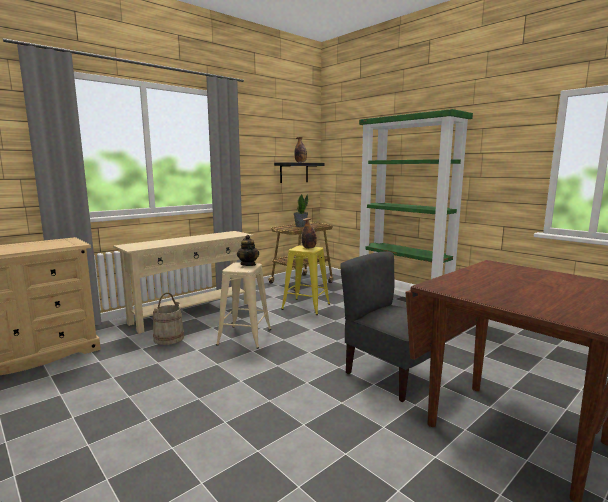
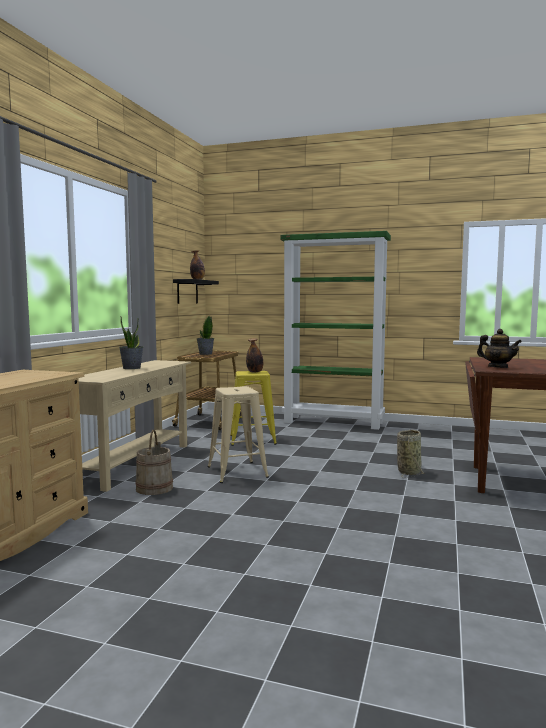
camera: 30 degrees left, 5 degrees down
(192, 238) = (131, 368): none -> potted plant
(248, 264) = (237, 387): teapot -> teapot (498, 367)
(390, 375) = (409, 471): grey chair -> basket

